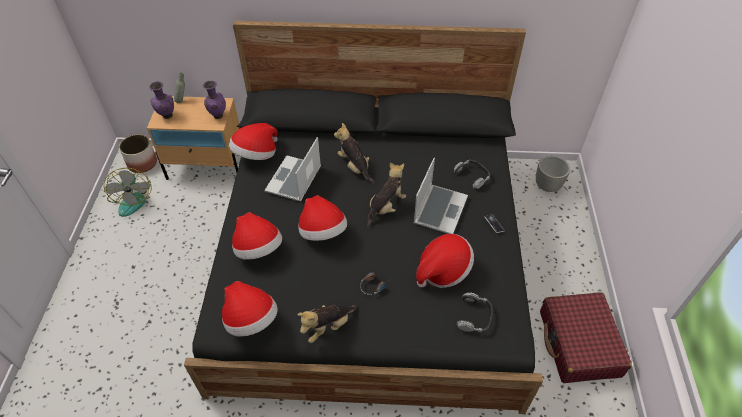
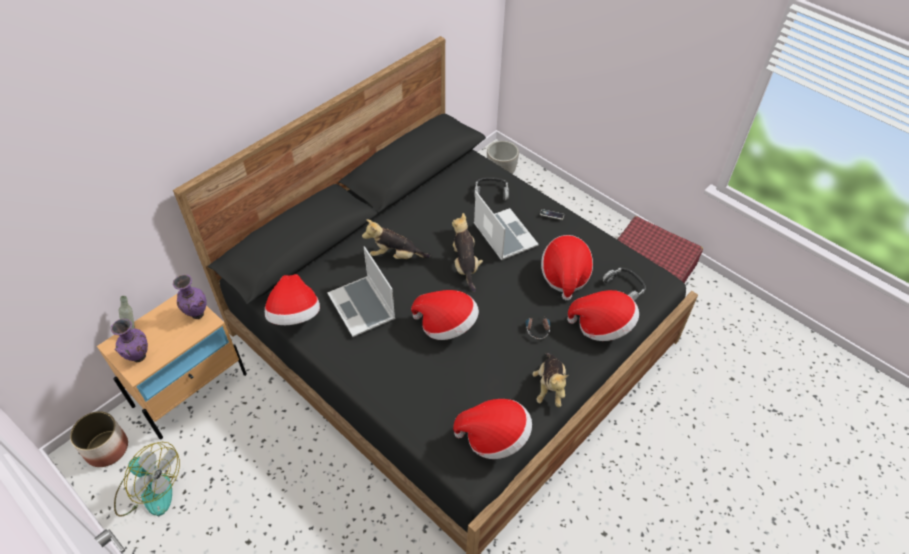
camera: 50 degrees left, 0 degrees up
(258, 249) = (416, 384): hat -> hat (602, 326)

